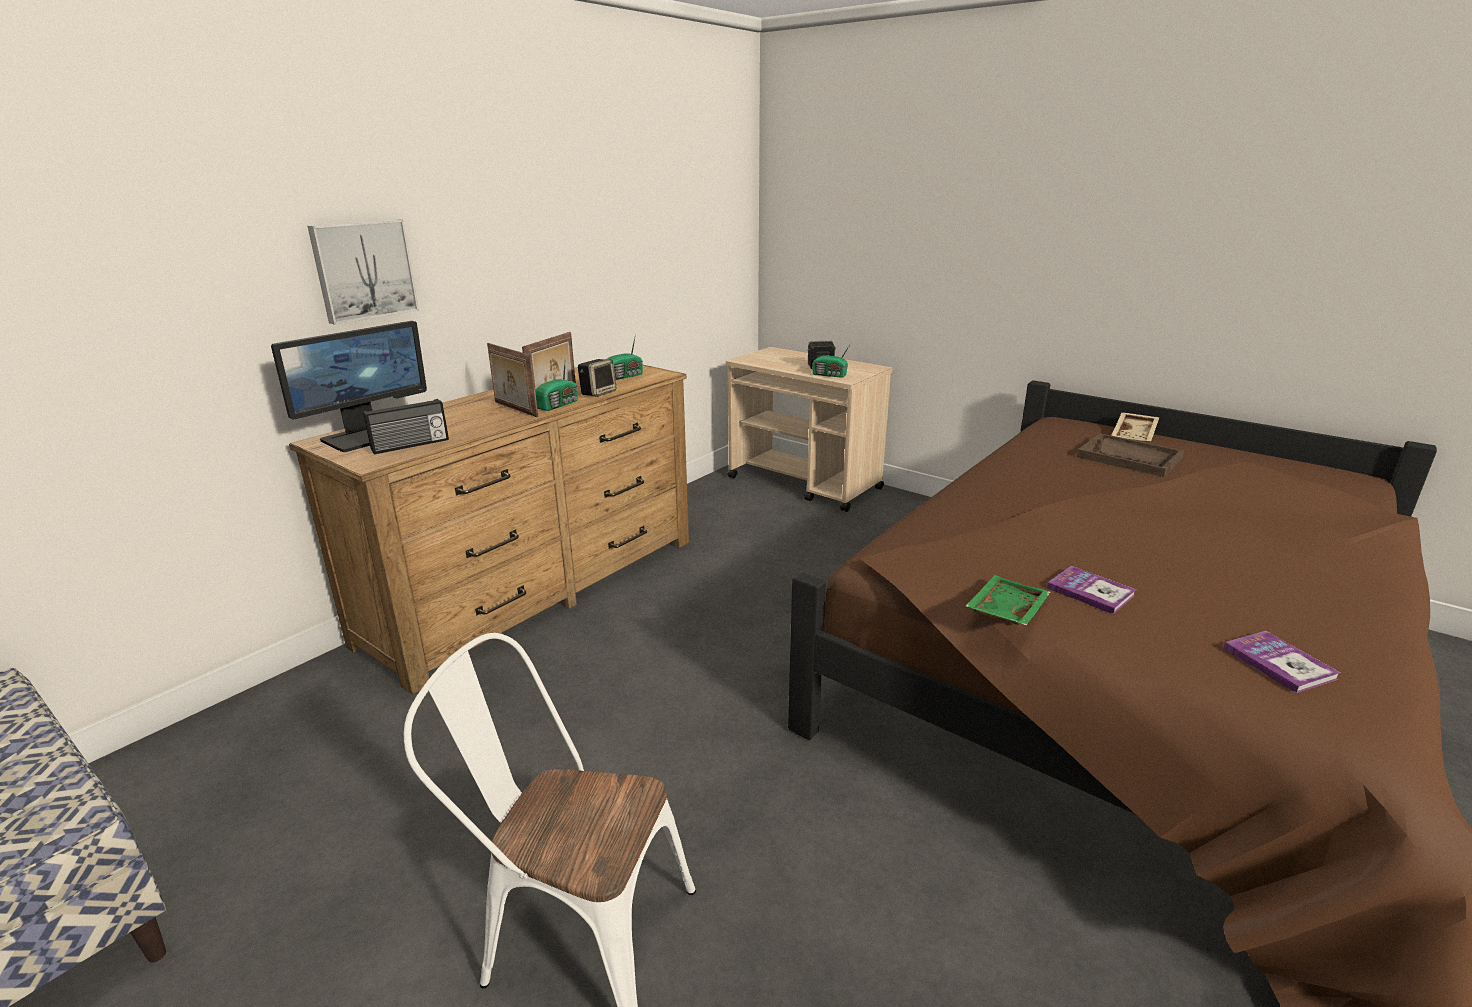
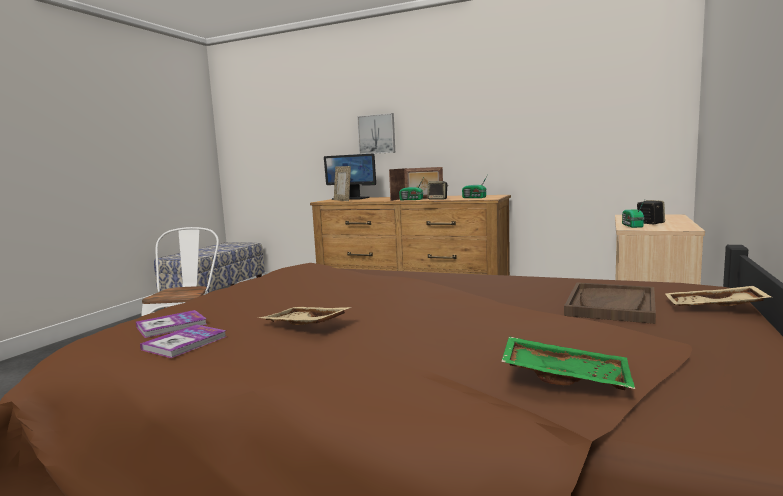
camera: 75 degrees right, 15 degrees down
(410, 445) = (343, 200): radio -> picture frame
(1005, 611) = (249, 280): green tray -> green tray (565, 376)
(1090, 591) = (273, 292): book -> book (185, 343)
(1254, 577) = (304, 326): none -> beige tray

